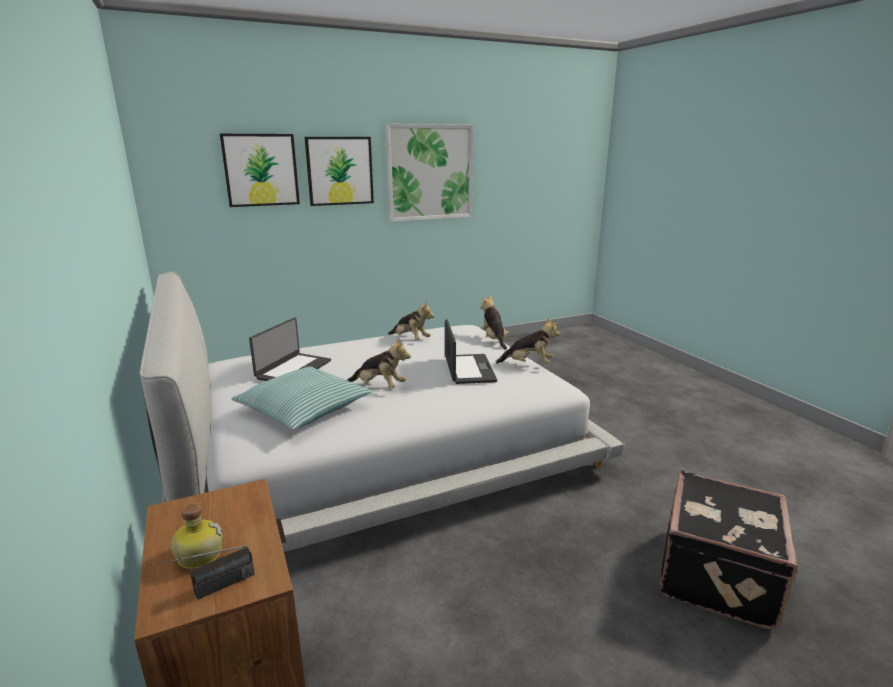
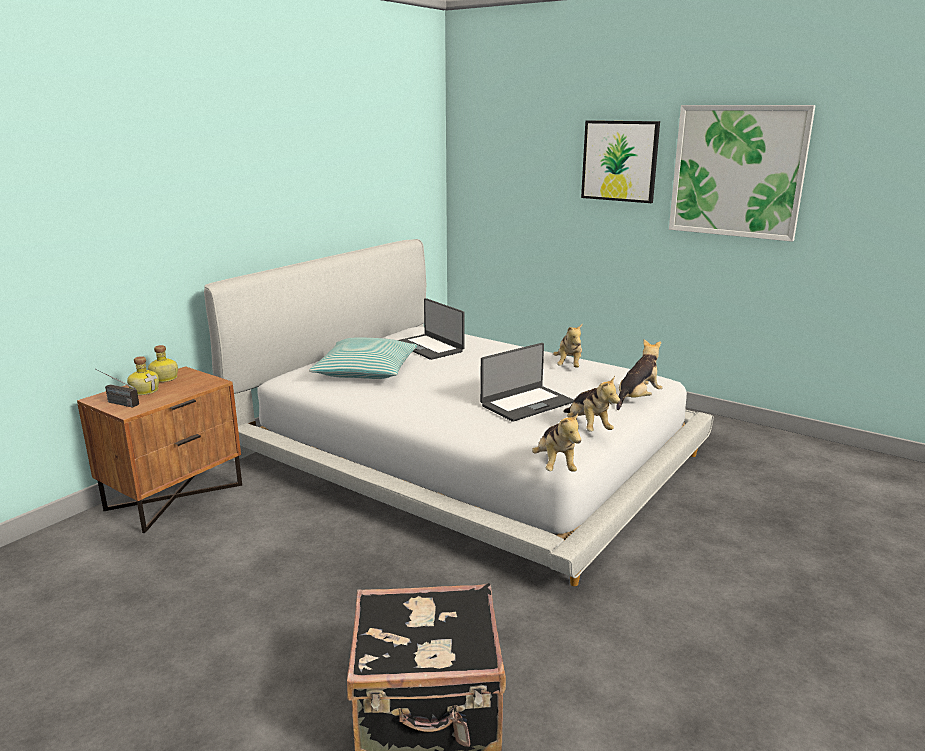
camera: 60 degrees right, 0 degrees up
(173, 531) = (164, 379): none -> bottle
(261, 170) = (542, 154): picture -> none
(293, 369) = (429, 347): laptop -> laptop turned 60 degrees clockwise
(379, 386) = (436, 381): plush toy -> plush toy (555, 465)

